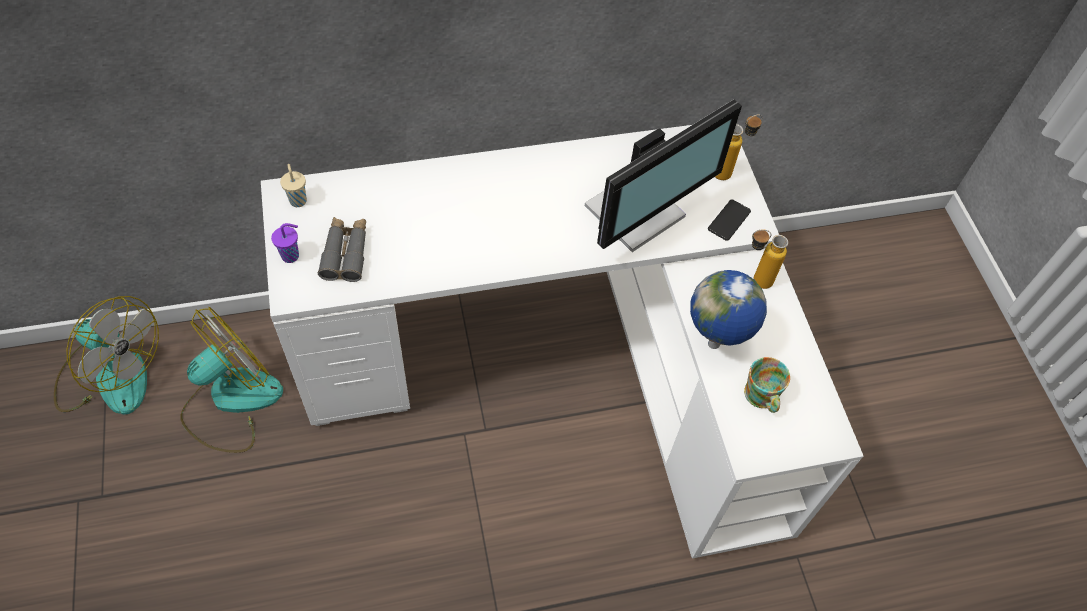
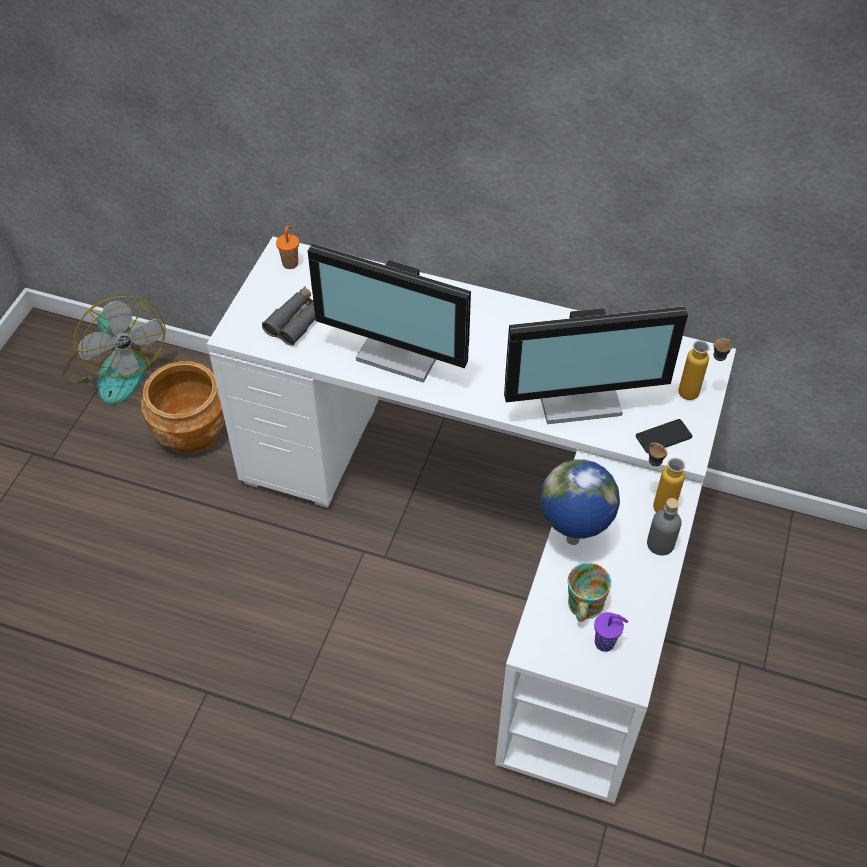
camera: 35 degrees right, 5 degrees down
(231, 401) = (191, 431): fan -> brown planter
(291, 256) = (255, 304): purple cup -> purple cup (606, 643)
(298, 200) = (290, 263): beige cup -> orange cup
(463, 239) = (403, 349): none -> monitor
(781, 313) = (660, 544): none -> grey bottle

